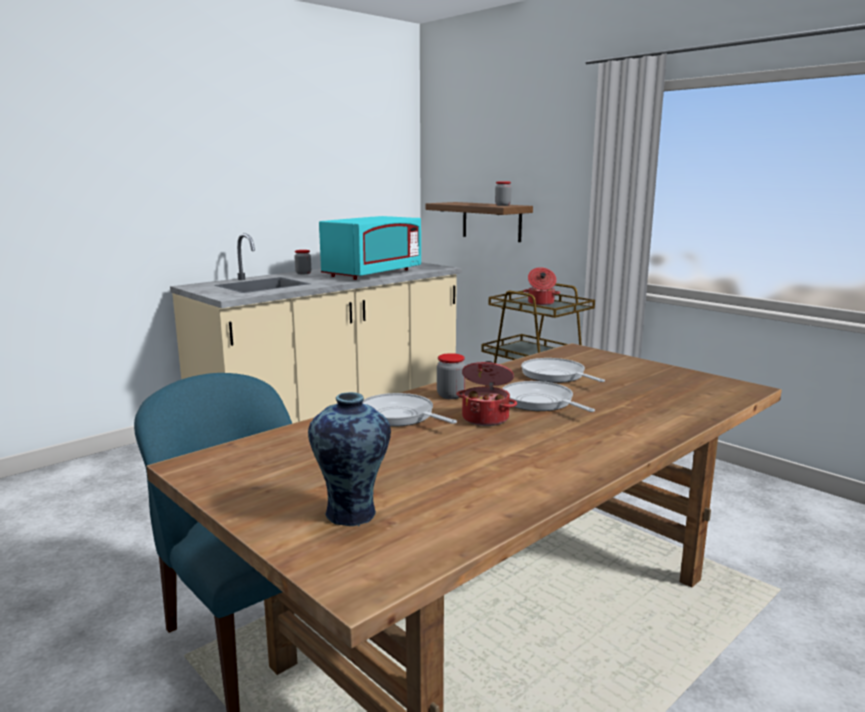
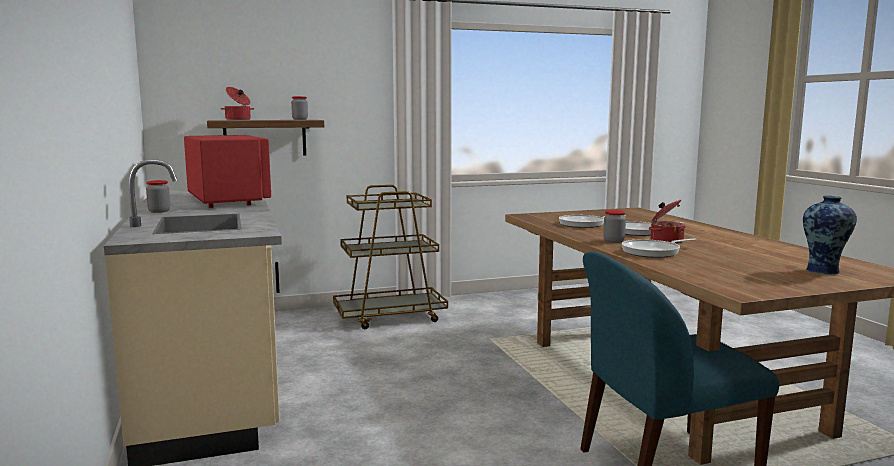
camera: 65 degrees left, 5 degrees down
(372, 273) = (227, 200): turquoise microwave -> red microwave
(540, 303) = (381, 203): cooking pot -> cooking pot (238, 120)

